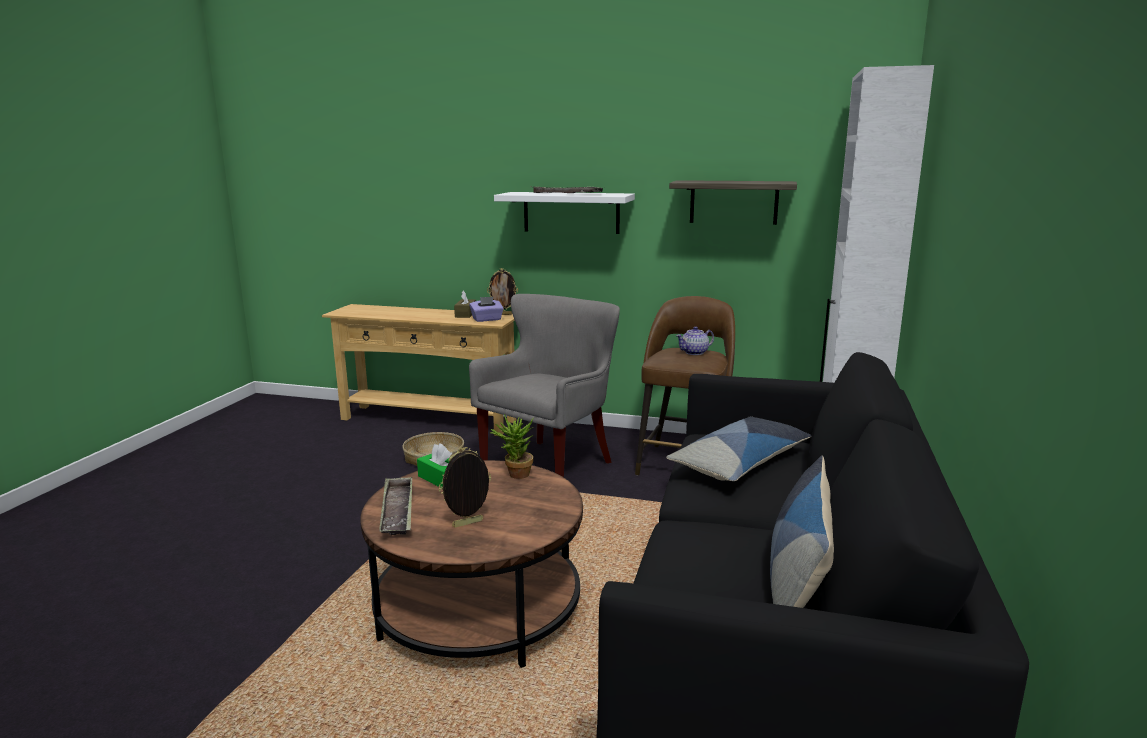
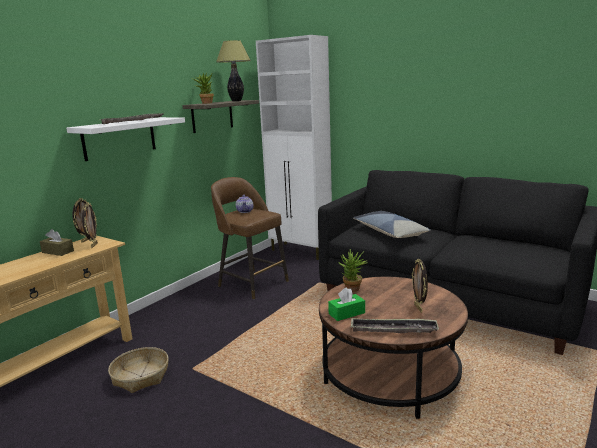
camera: 70 degrees left, 0 degrees up
(487, 319) = (93, 245): purple tissue box -> picture frame
(551, 466) = (211, 325): grey armchair -> none
(705, 181) = (205, 103): none -> potted plant
(762, 182) = (236, 101): none -> table lamp
(798, 579) = (502, 241): pillow -> none

